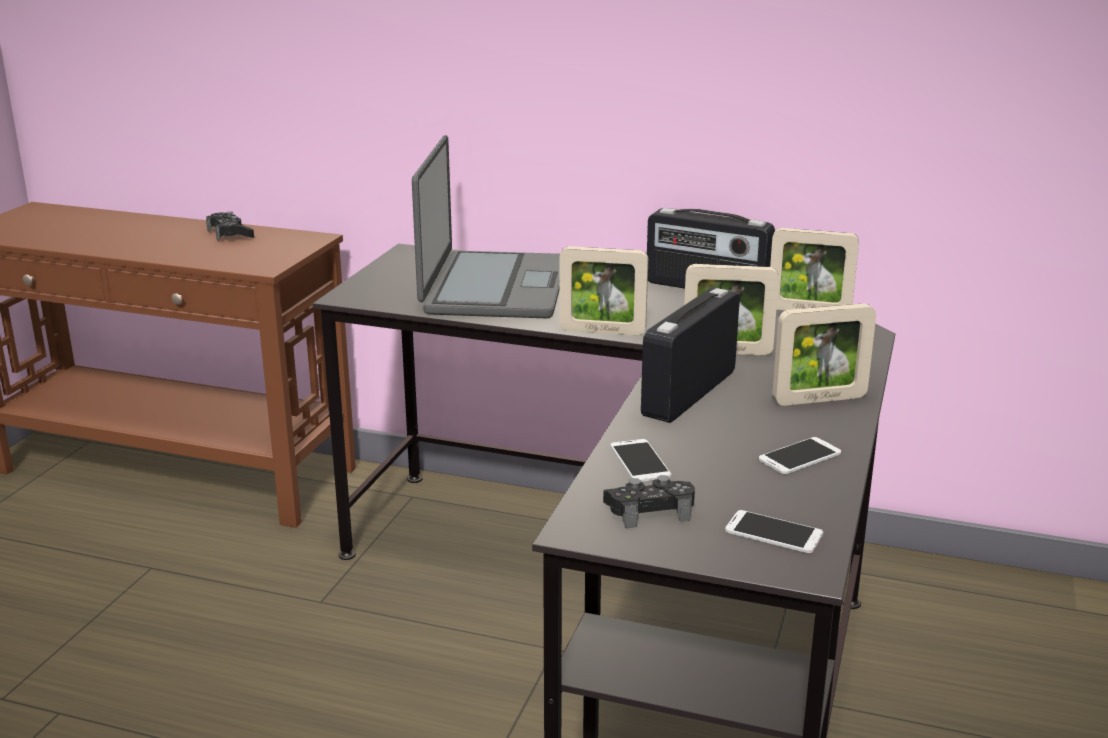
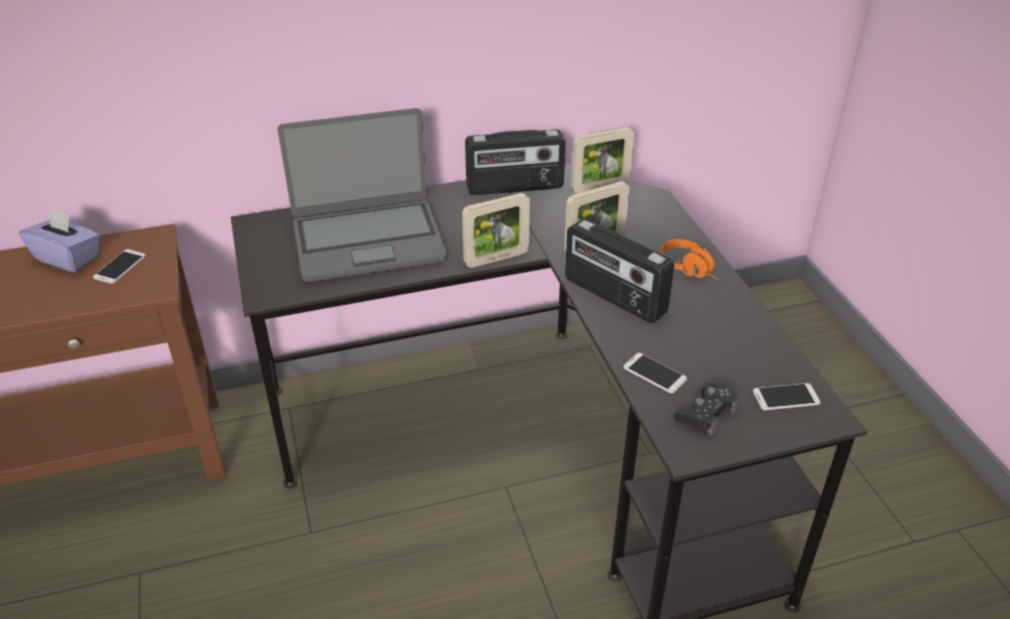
camera: 35 degrees left, 15 degrees up
(230, 234) = (68, 258): black game controller -> purple tissue box
(493, 287) = (368, 241): laptop -> laptop turned 105 degrees clockwise
(687, 393) = (613, 297): radio -> radio turned 45 degrees counterclockwise
(800, 456) = (733, 326): phone -> phone (120, 267)
(819, 399) = (691, 270): picture frame -> orange headphones

